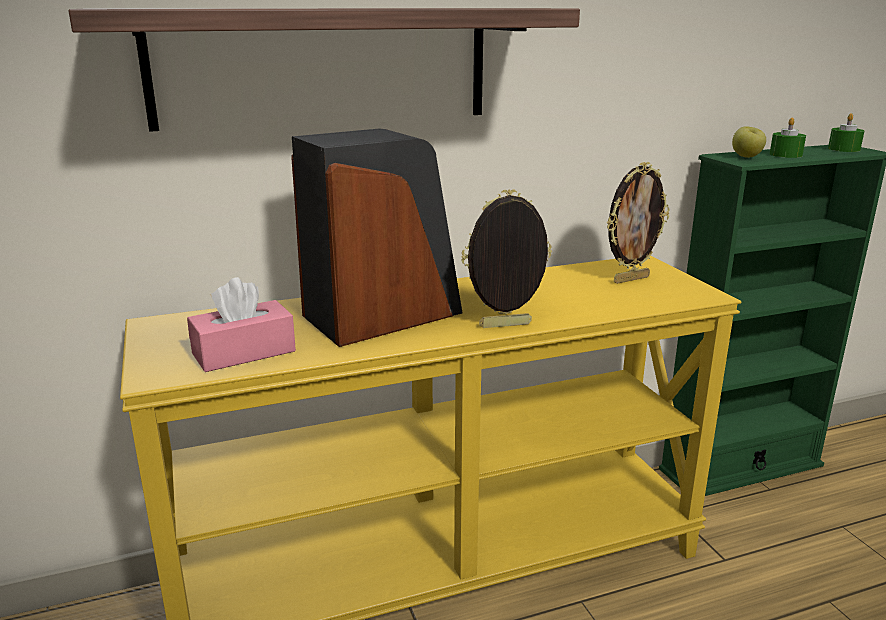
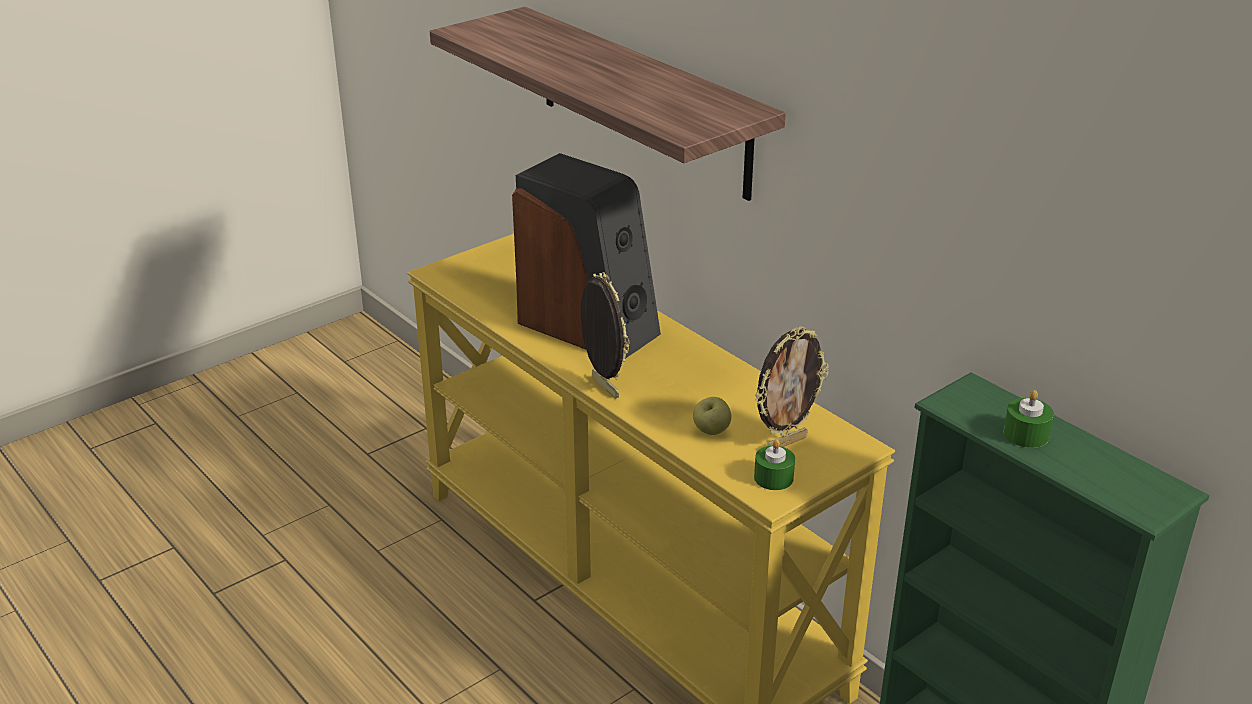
camera: 70 degrees right, 10 degrees up
(244, 352) = (487, 290): pink tissue box -> none
(630, 279) = (785, 443): picture frame -> picture frame turned 75 degrees counterclockwise
(746, 157) = (973, 404): apple -> apple (711, 431)
(844, 149) = (1133, 487): green candle -> green candle (773, 478)

